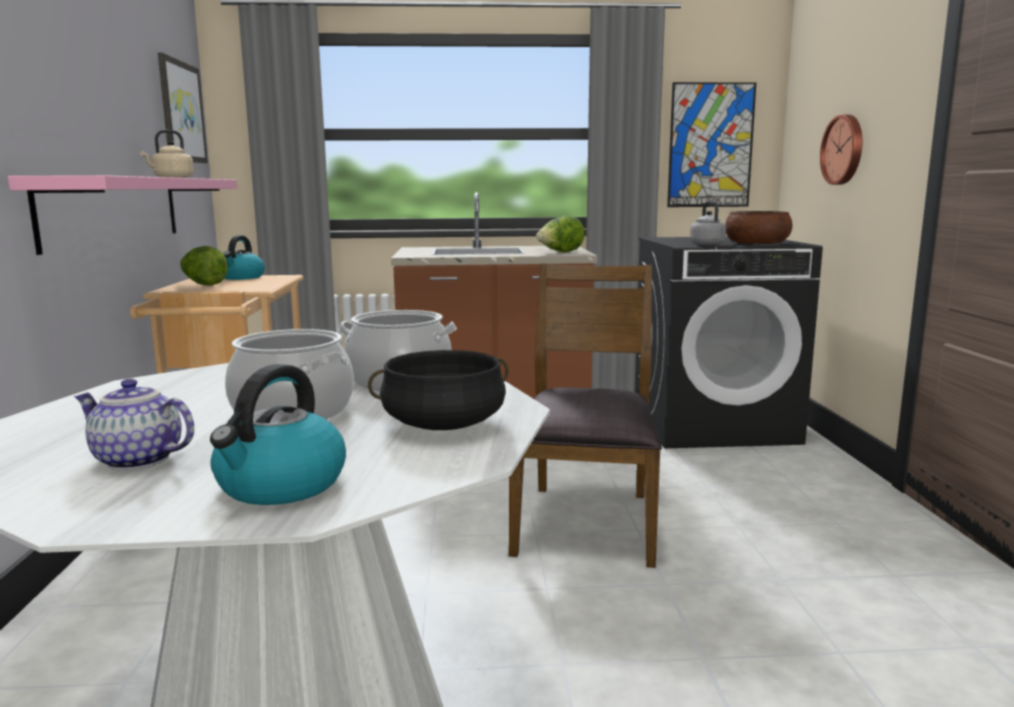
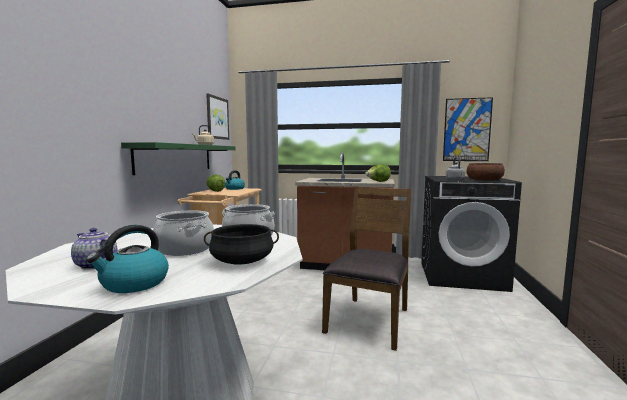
camera: 15 degrees right, 5 degrees down
(114, 210) = (176, 158): pink shelf -> green shelf
(844, 150) = (537, 130): wall clock -> none

